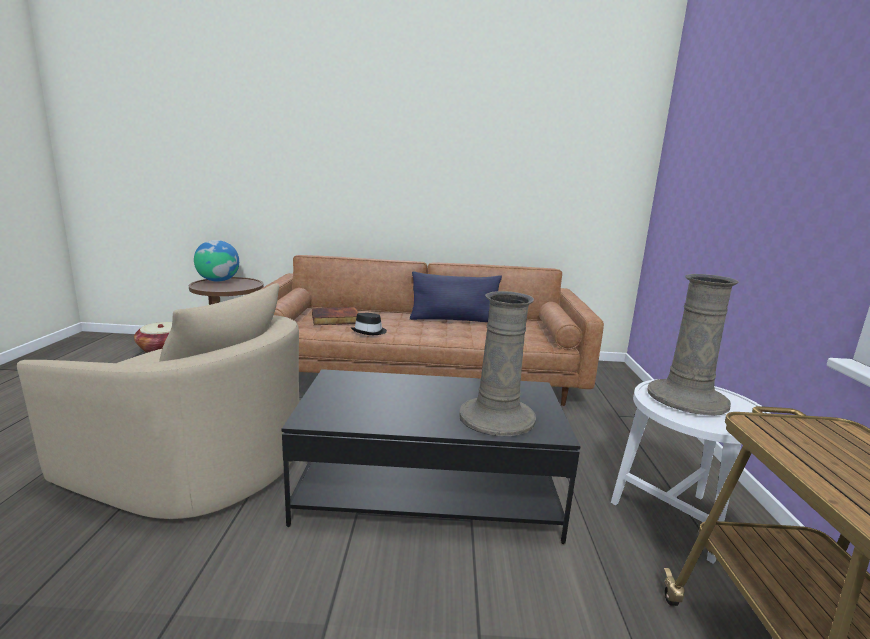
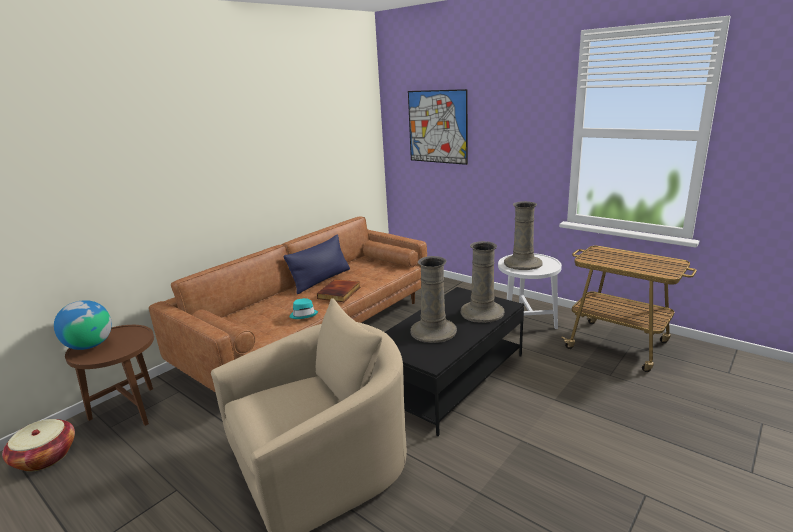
camera: 50 degrees left, 5 degrees up
(335, 319) = (256, 321): book -> book (340, 293)
(369, 331) = (304, 314): black hat -> turquoise hat
(397, 397) = (433, 331): none -> beige vase
(709, 157) = (437, 127): none -> picture

